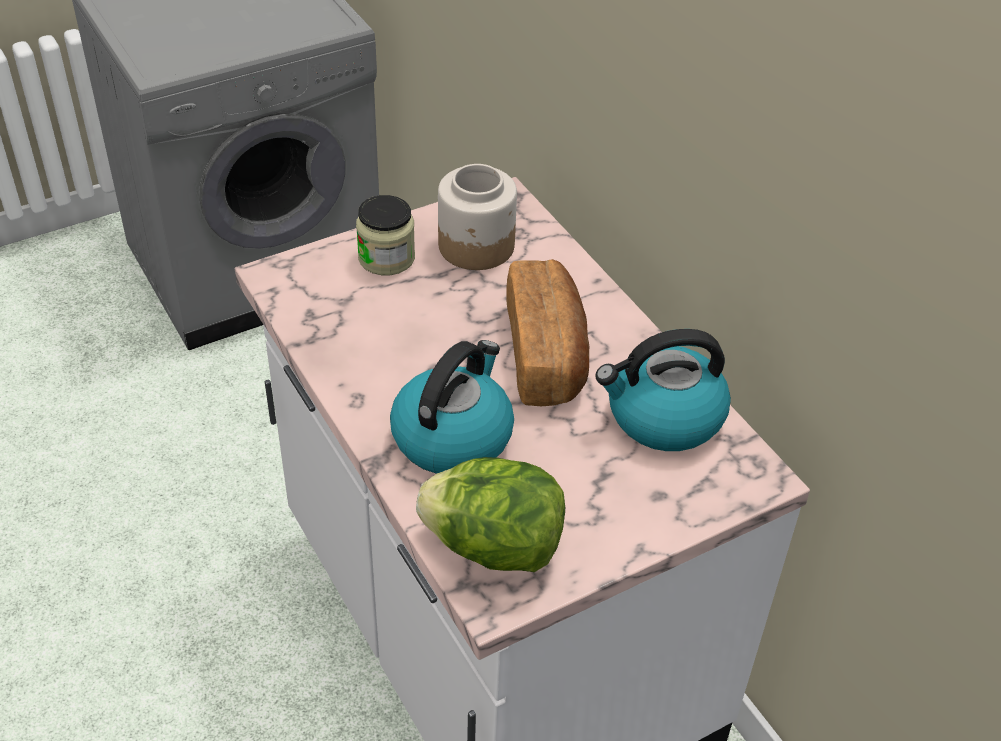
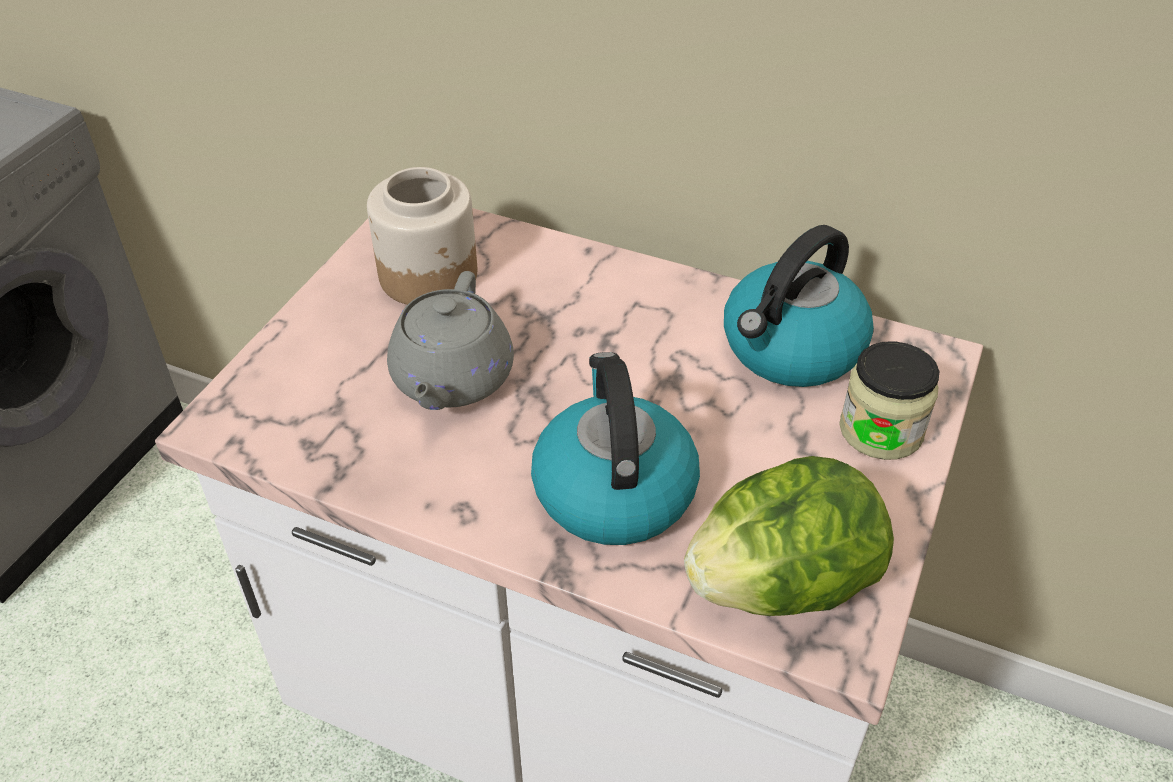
camera: 35 degrees left, 0 degrees up
(386, 258) = (339, 336): jar -> jar (881, 430)
(425, 319) = (451, 379): none -> grey teapot
(546, 354) = (617, 348): bread -> none

